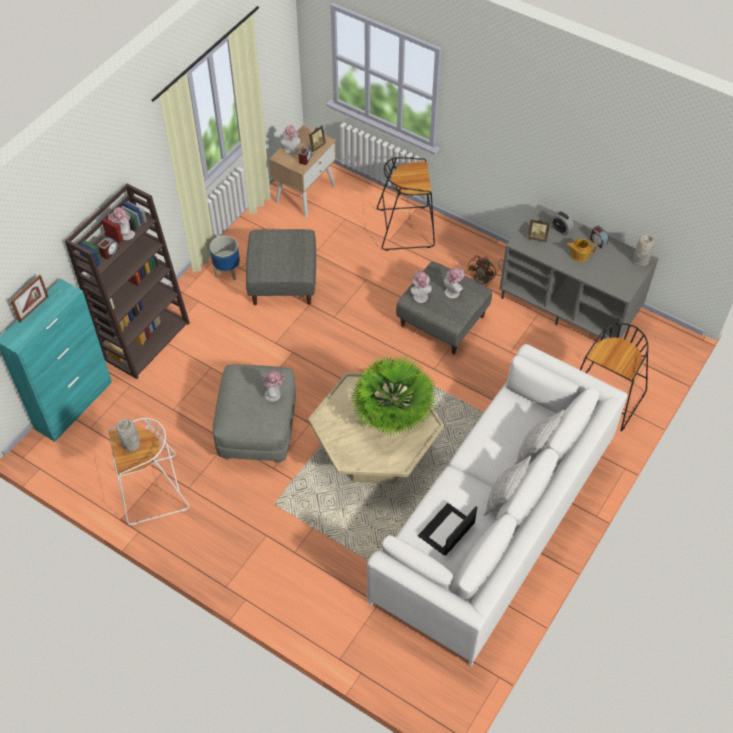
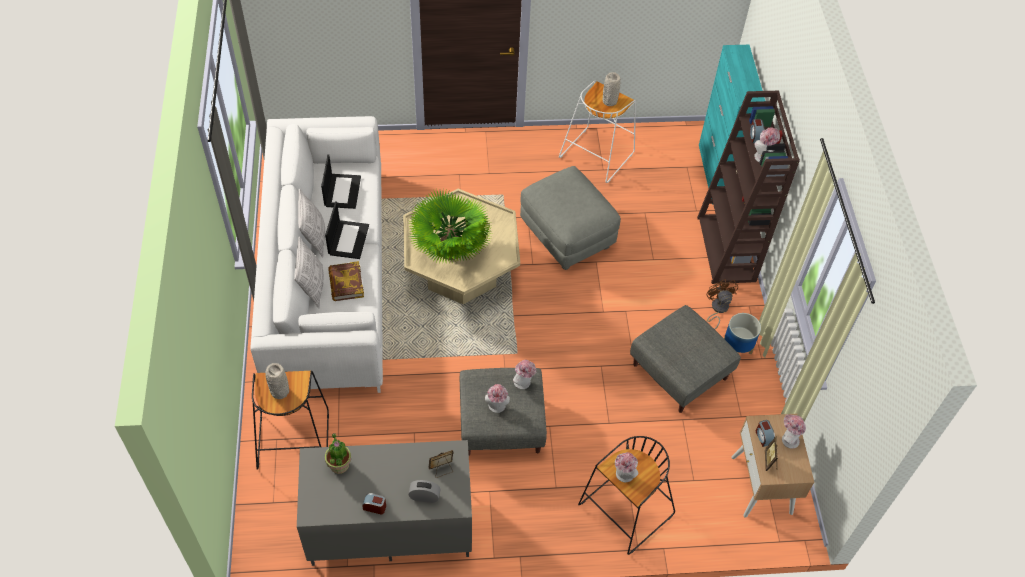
camera: 140 degrees right, 0 degrees up
(33, 309) = (754, 75): picture frame -> none
(274, 394) = (557, 210): hat -> hat (623, 476)
(475, 476) = (348, 239): none -> laptop
(485, 278) = (497, 502): brown fan -> brown fan (717, 309)
(504, 435) = (346, 283): none -> book
(579, 254) = (384, 476): teapot -> none
(606, 277) = (339, 465): none -> potted plant
(640, 260) = (314, 510): grey vase -> grey vase (280, 392)

